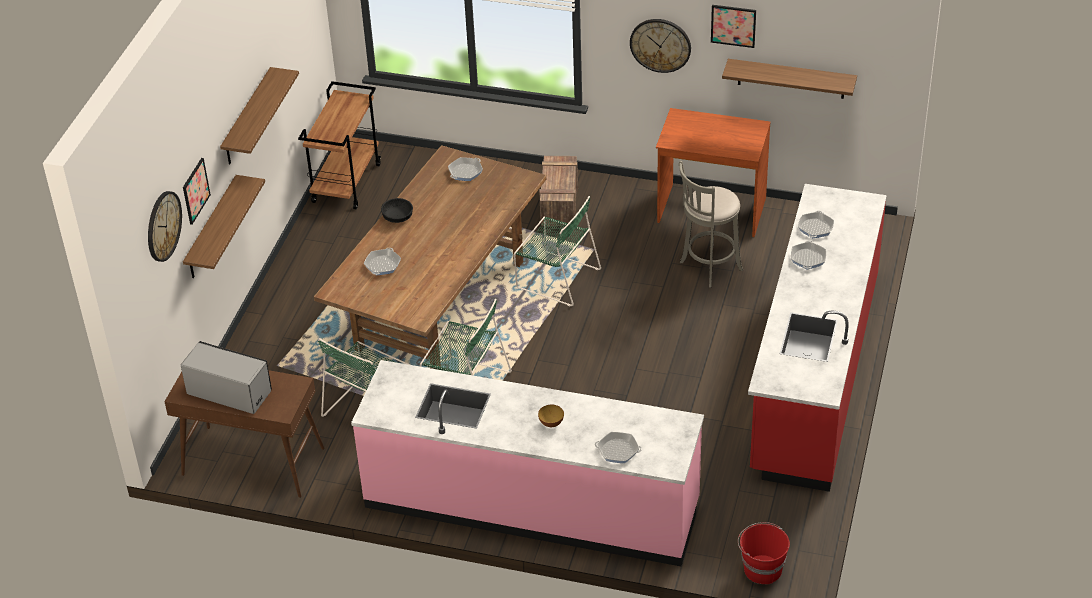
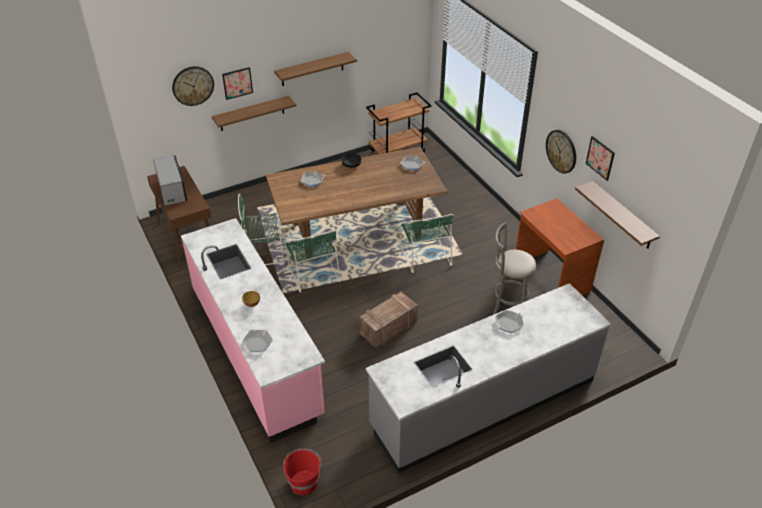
camera: 45 degrees right, 0 degrees up
(559, 204) = (477, 222): crate -> crate (388, 328)
(813, 374) = (483, 402): red counter -> grey counter
(815, 228) = (538, 310): frying pan -> none

